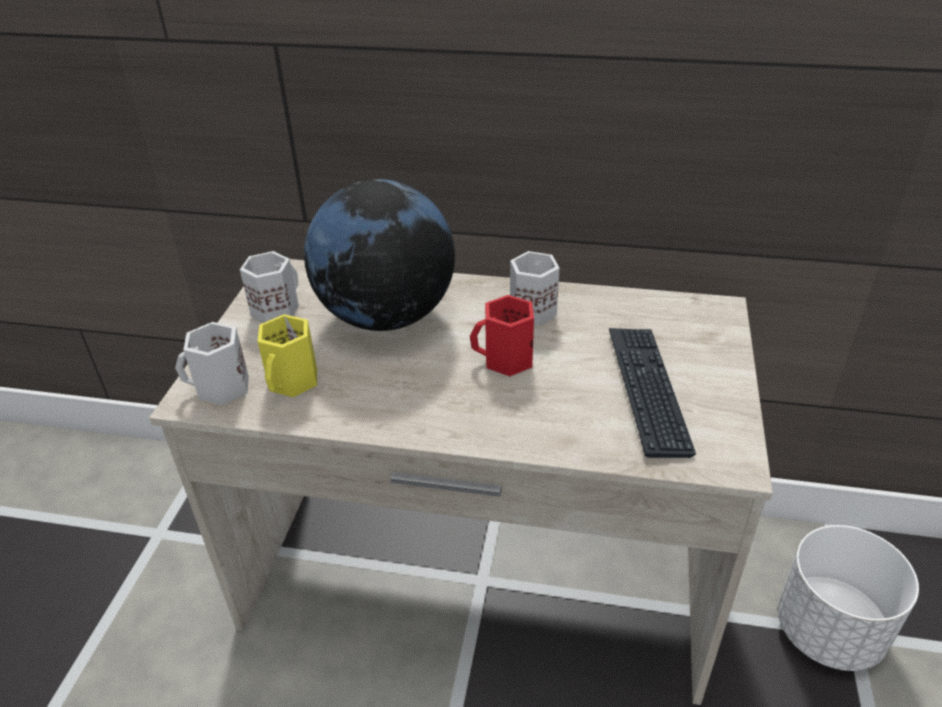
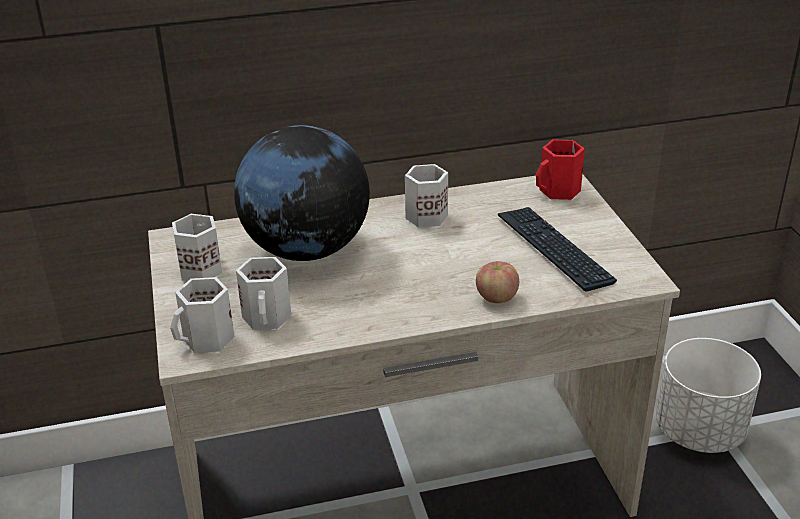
camera: 25 degrees left, 5 degrees down
(293, 381) = (268, 317): yellow mug -> white mug
(506, 360) = (433, 256): red mug -> red mug (559, 191)
(539, 432) = (496, 297): none -> apple

